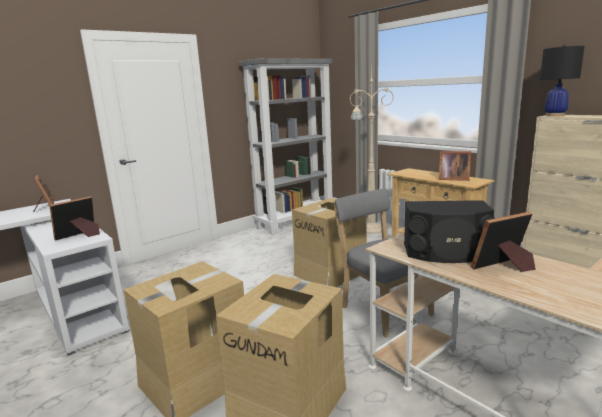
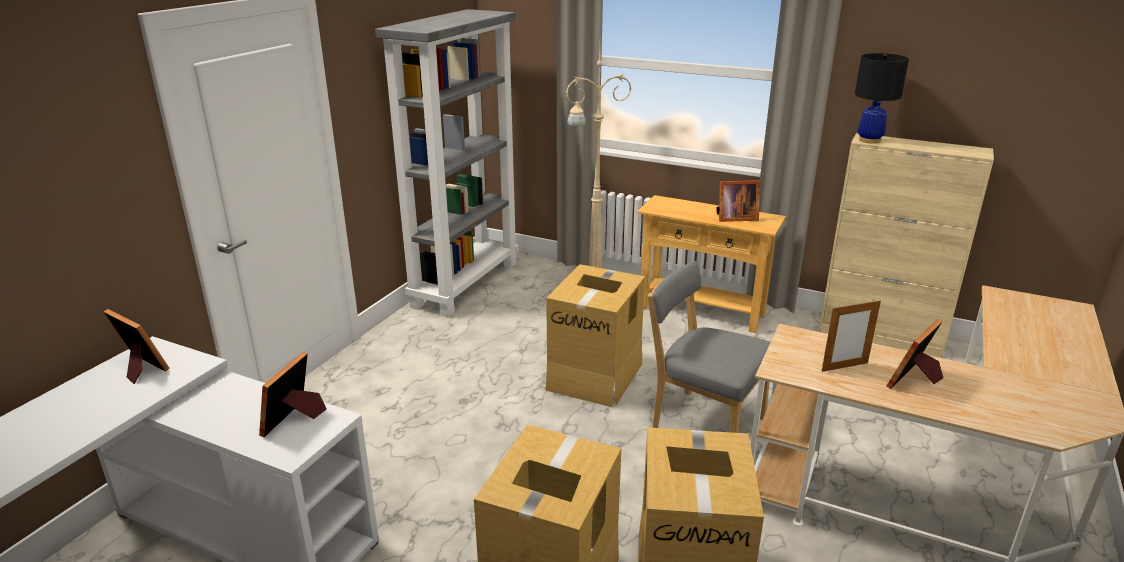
camera: 25 degrees left, 10 degrees up
(446, 252) = (844, 367): black speaker -> picture frame

